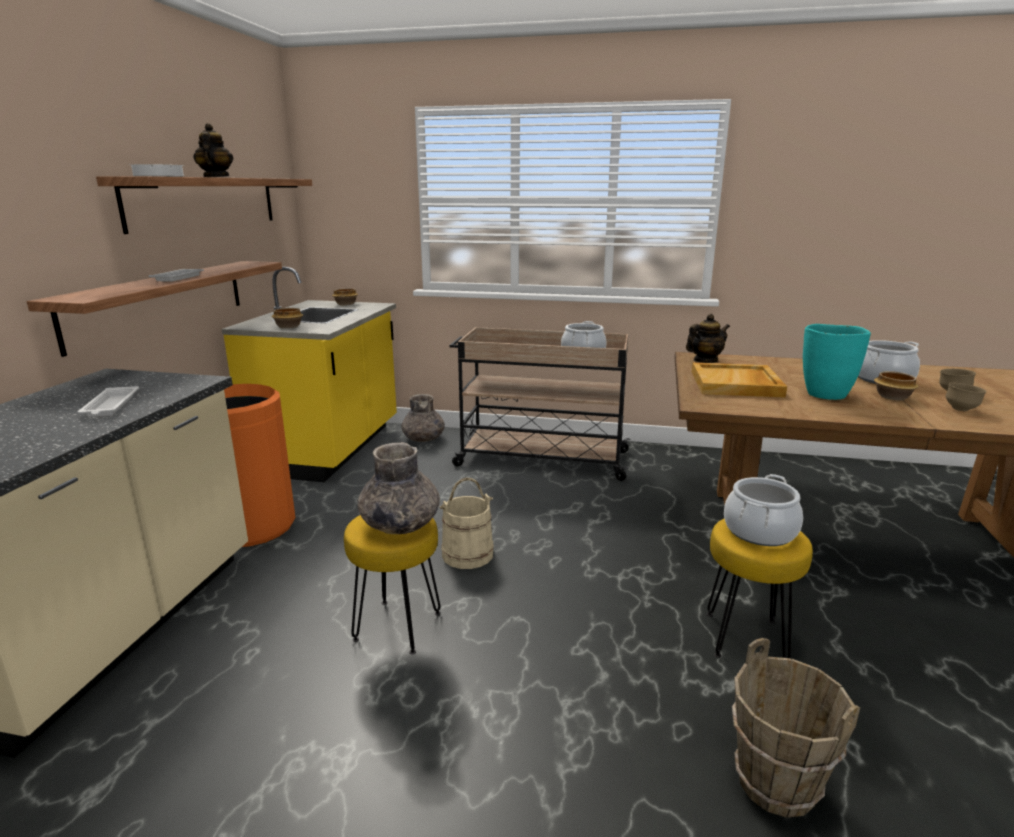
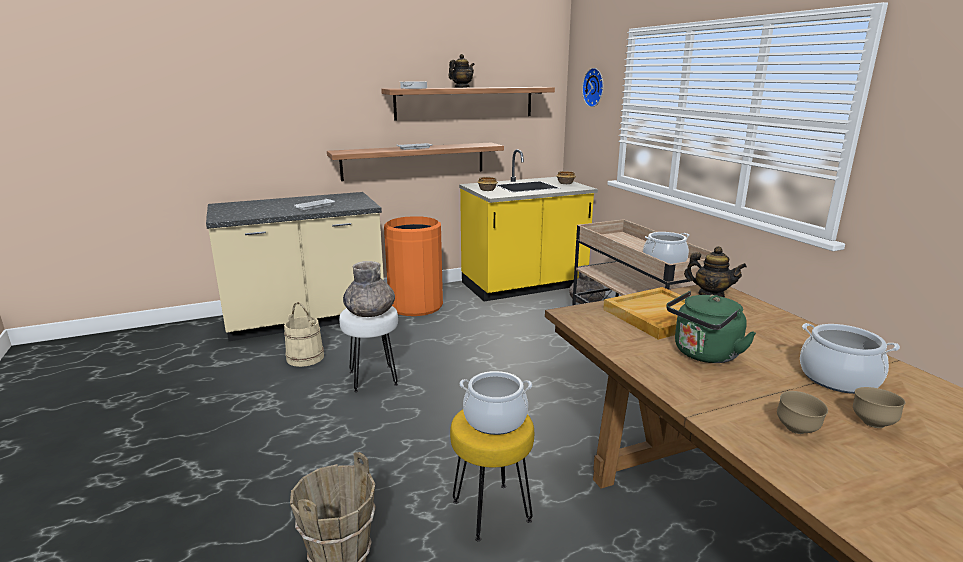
camera: 55 degrees right, 0 degrees up
(359, 179) = (595, 87): none -> wall clock
(398, 626) = (372, 378): yellow stool -> white stool
(467, 554) = (464, 370): beige bucket -> beige bucket (305, 357)
(825, 394) = (704, 355): turquoise vase -> green kettle
(892, 397) = (768, 387): bowl -> none

